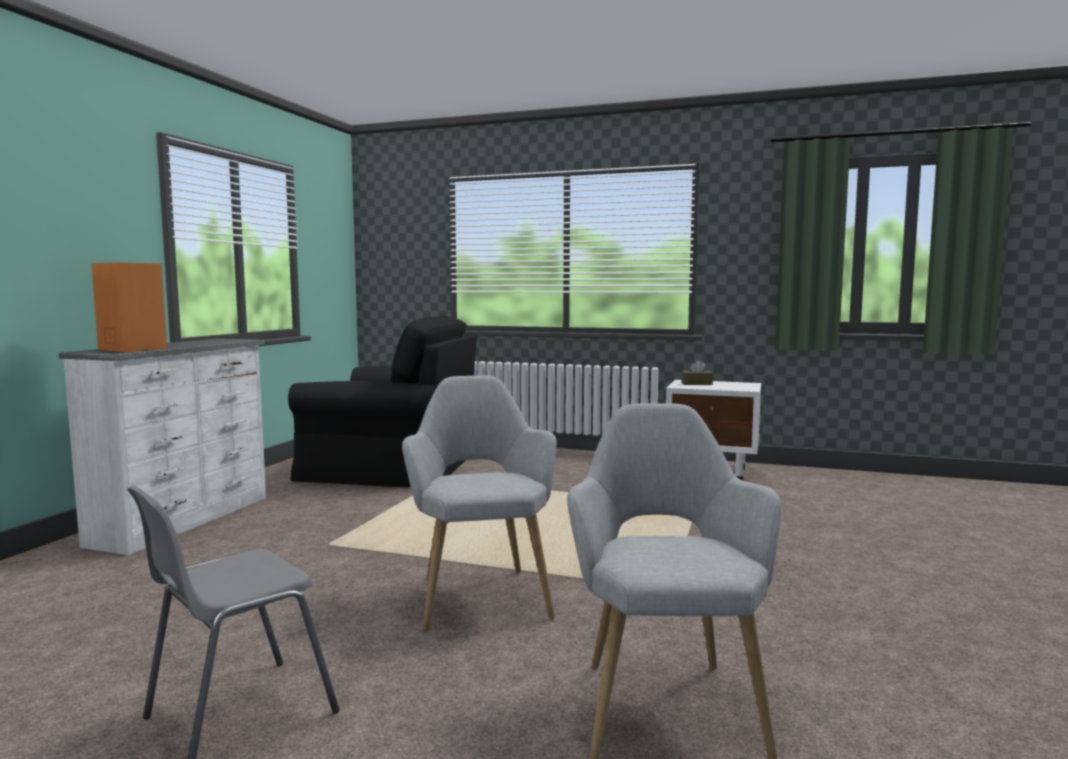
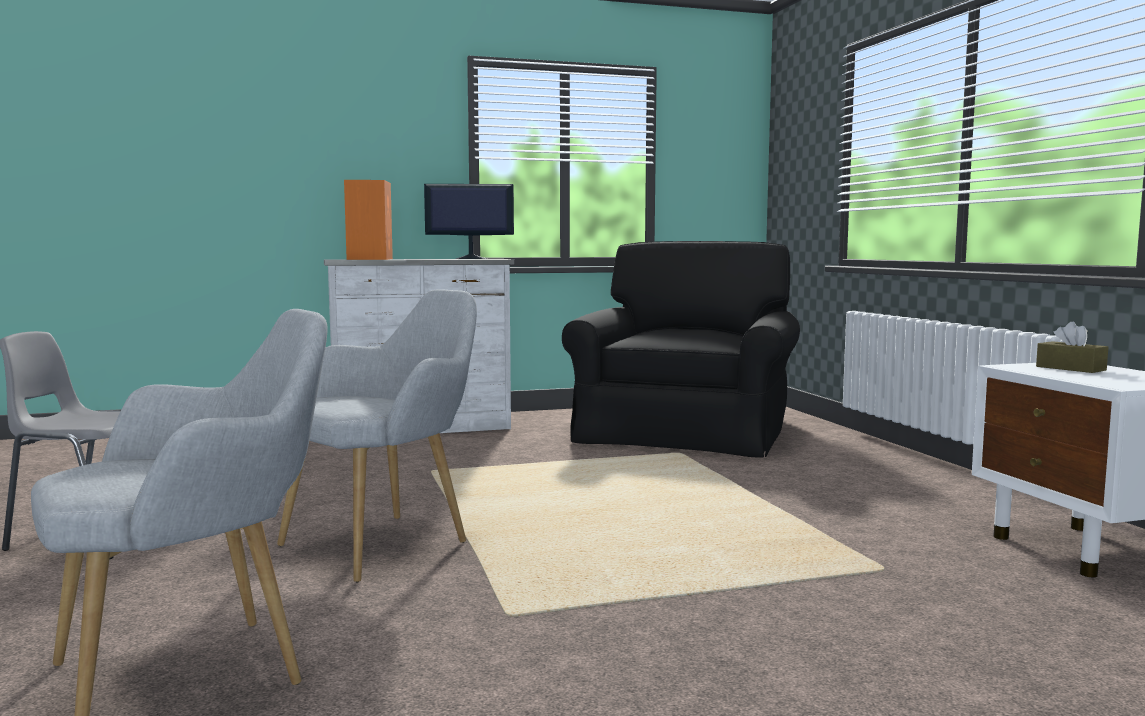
camera: 55 degrees right, 0 degrees up
(209, 341) = (470, 258): none -> monitor
(392, 466) = (685, 431): black armchair -> black armchair turned 135 degrees counterclockwise

